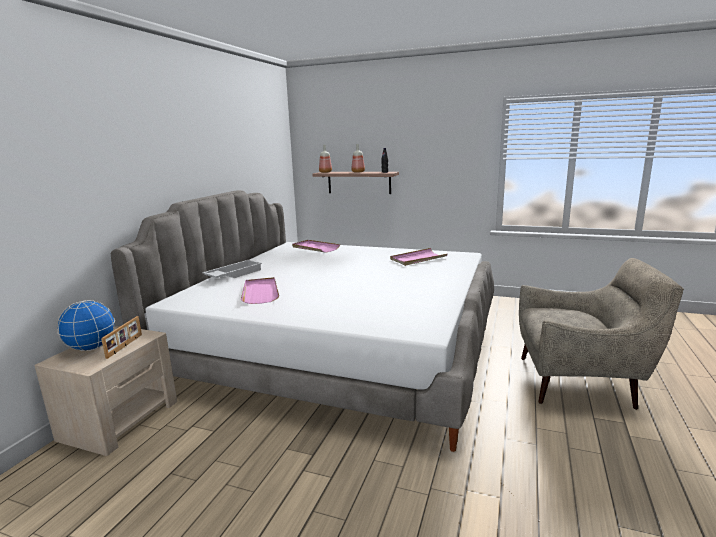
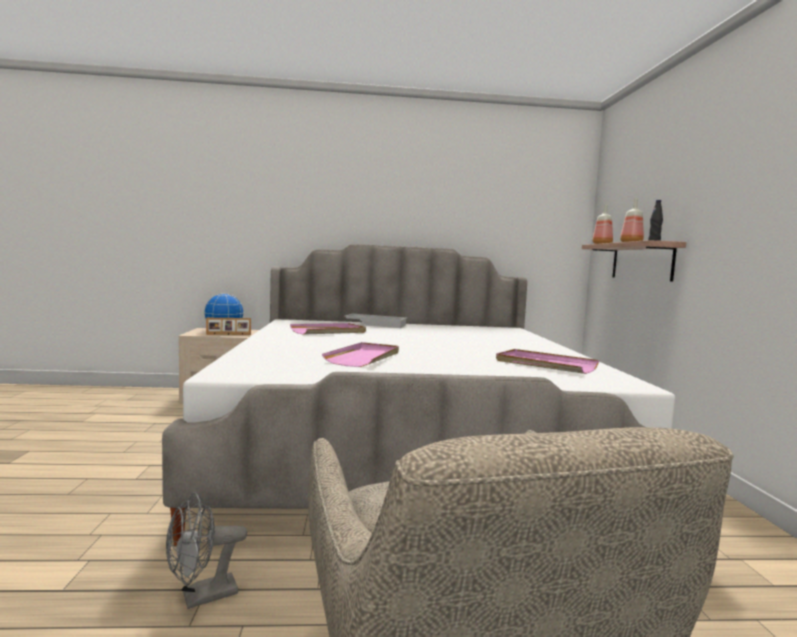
camera: 65 degrees right, 10 degrees down
(315, 248) = (512, 334): pink tray -> pink tray (364, 357)
(512, 440) = (201, 597): none -> grey fan

